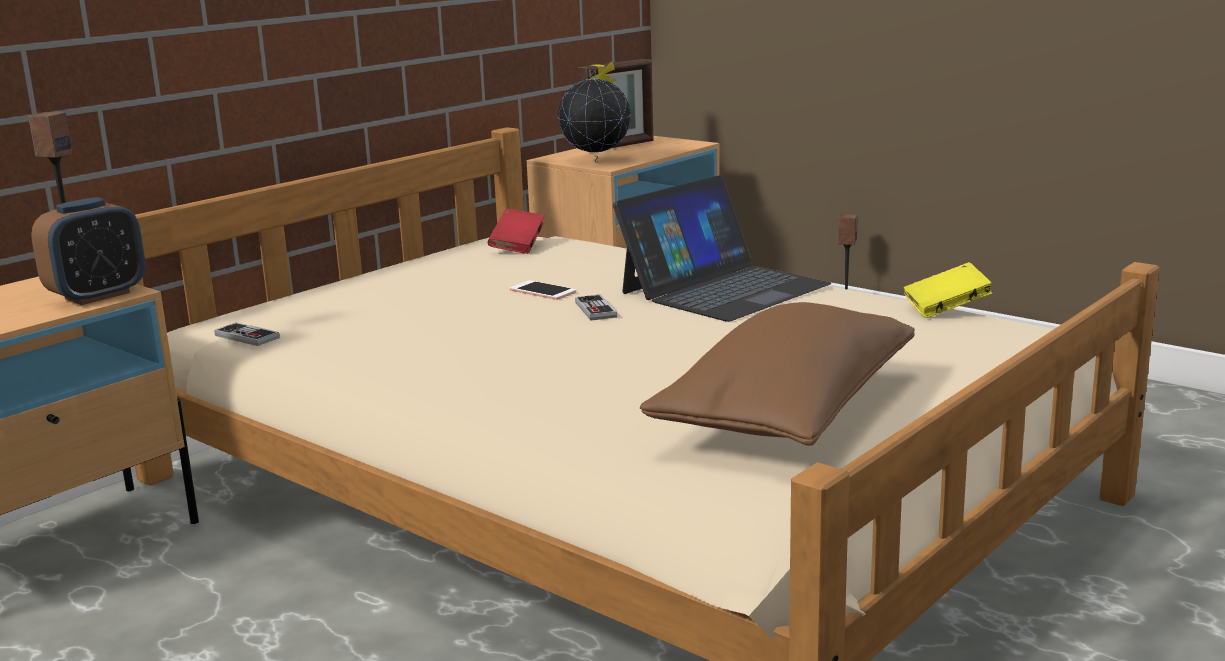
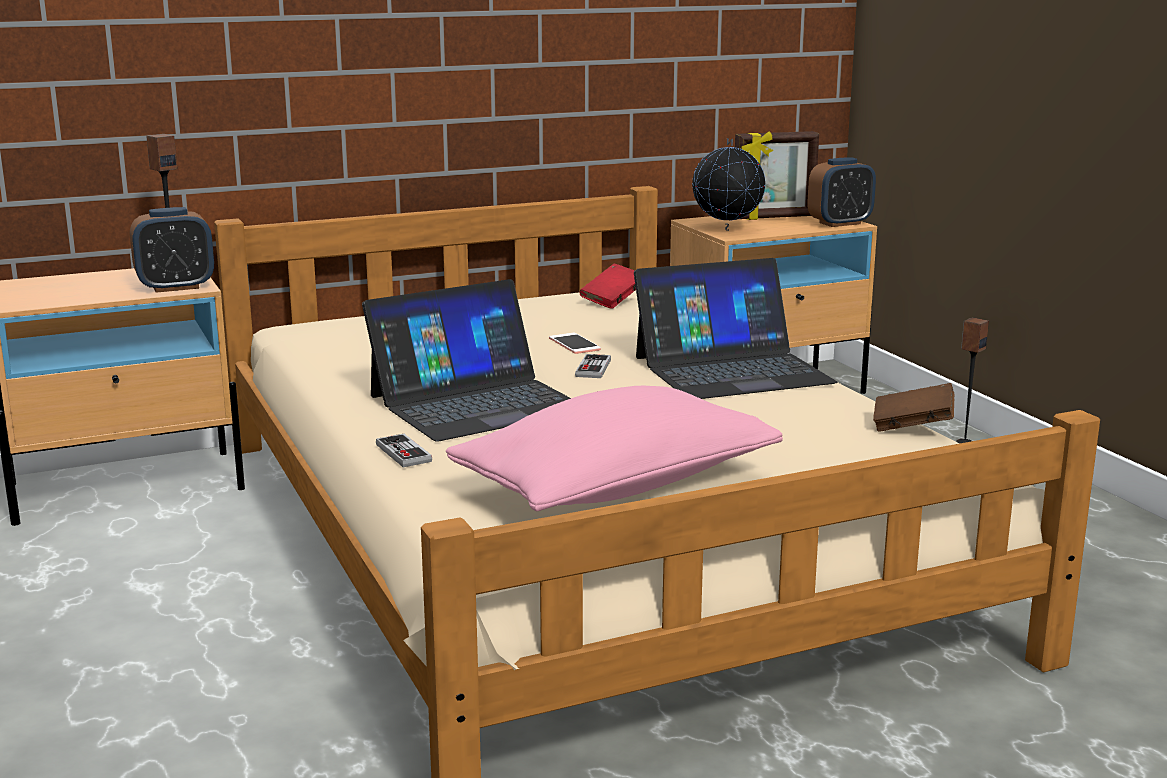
camera: 25 degrees right, 0 degrees up
(247, 337) = (304, 341): game controller -> game controller (403, 453)
(531, 362) = (476, 403): none -> laptop
(685, 144) = (840, 223): none -> alarm clock
(786, 413) = (616, 487): brown pillow -> pink pillow
(946, 309) = (912, 427): yellow book -> brown book

